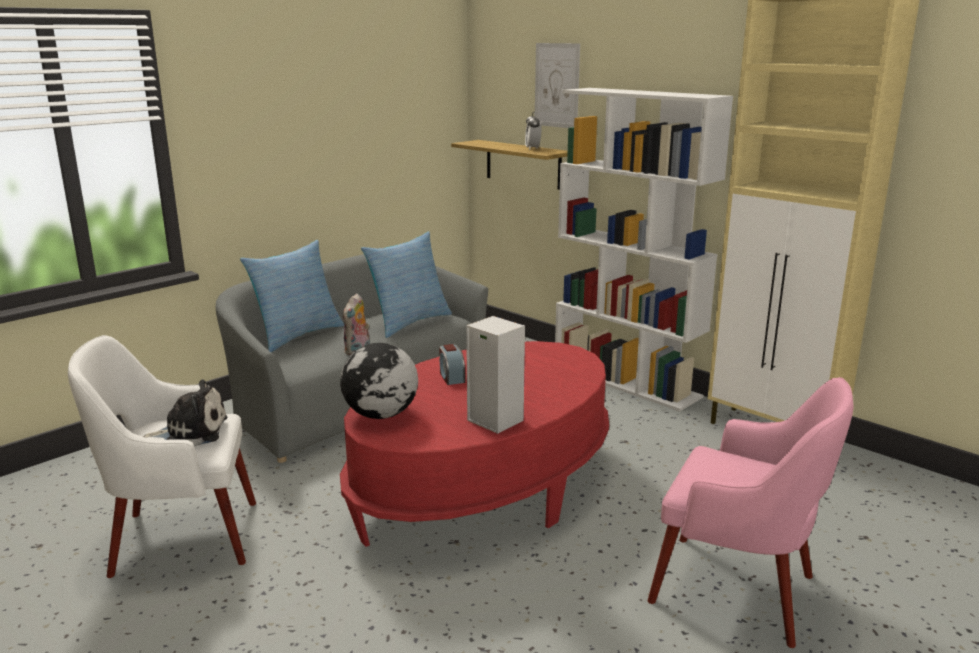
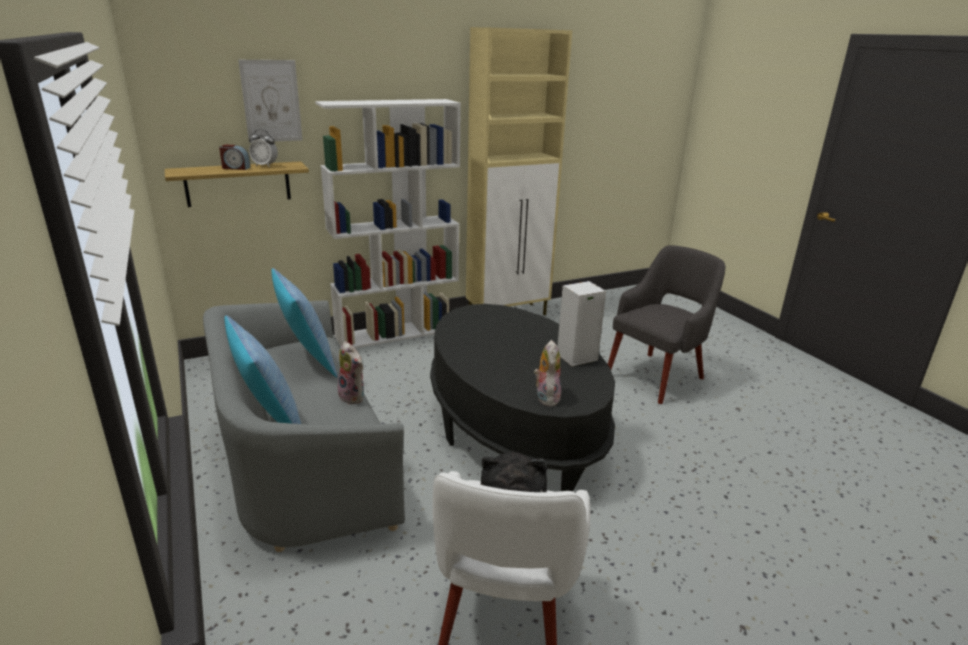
camera: 70 degrees left, 5 degrees up
(380, 415) = (546, 397): globe -> plush toy
(451, 377) = (490, 357): alarm clock -> alarm clock (235, 168)
(484, 489) = (514, 427): red coffee table -> black coffee table
(736, 589) = (655, 376): pink armchair -> grey armchair

